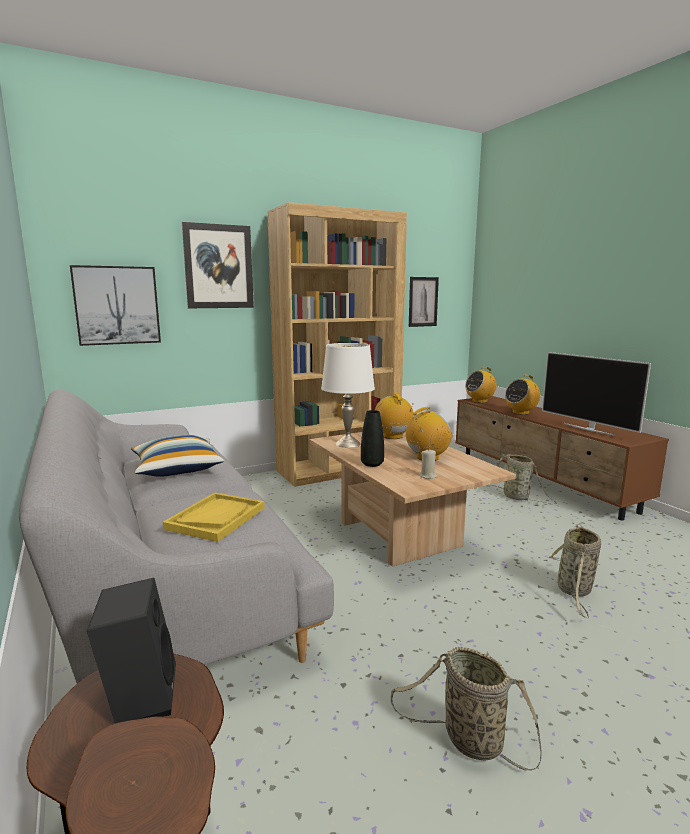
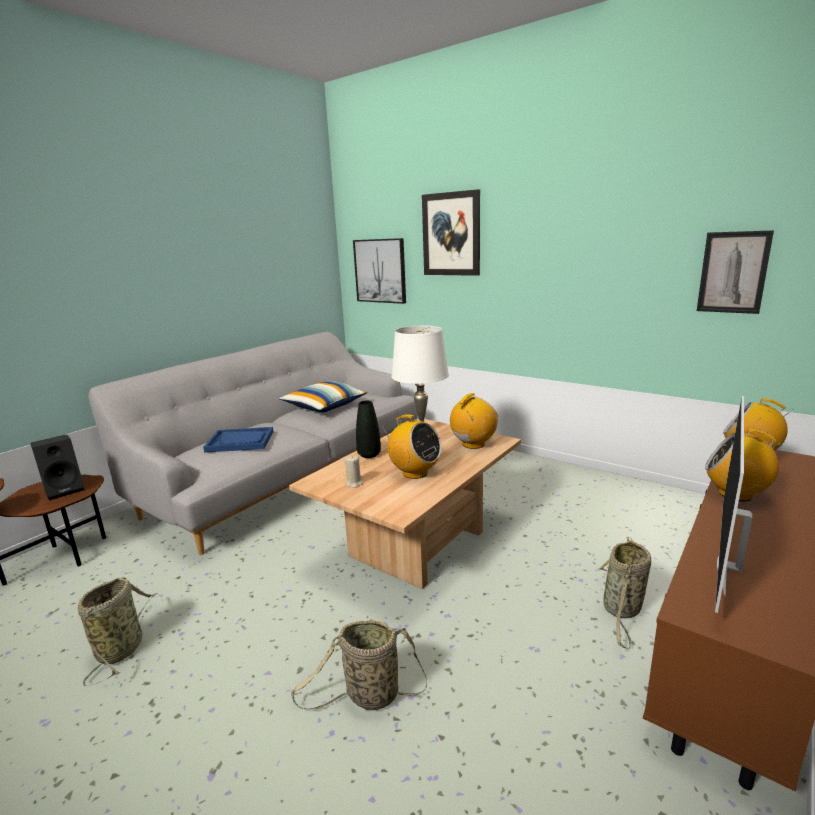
camera: 65 degrees right, 5 degrees up
(216, 518) = (240, 441): yellow tray -> blue tray
(339, 469) = (539, 470): brown bookcase -> none

